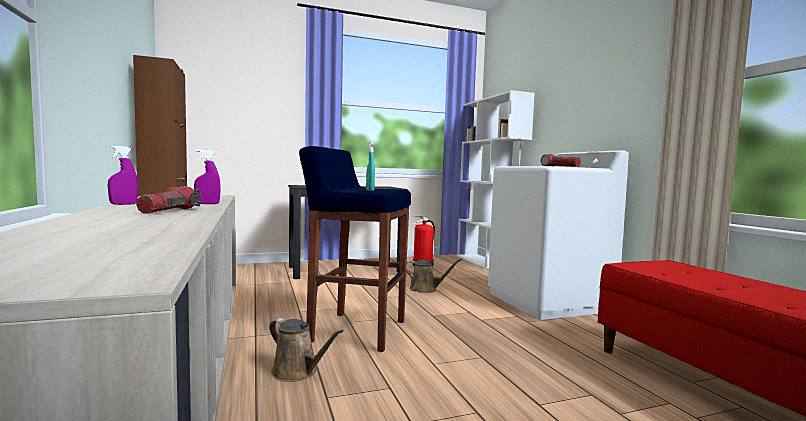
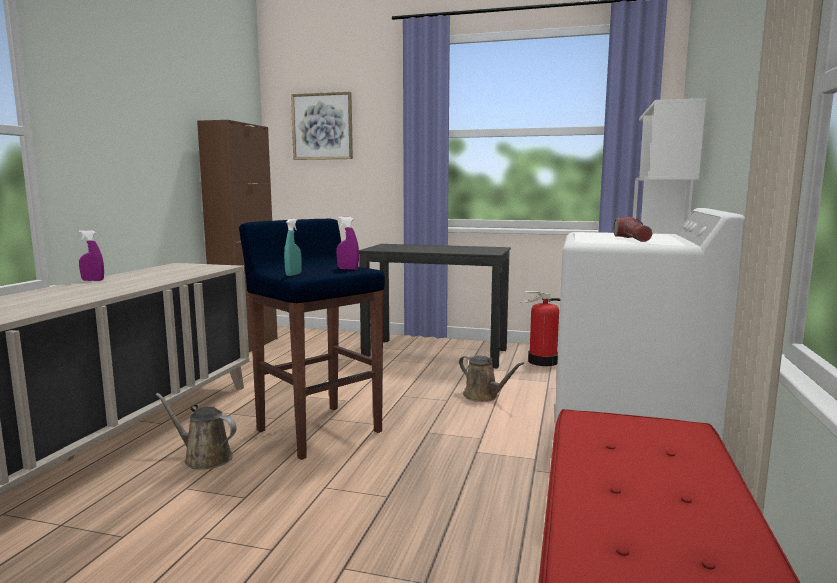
camera: 35 degrees right, 5 degrees up
(170, 211) = (81, 293): flashlight -> none
(207, 204) = (152, 282): purple spray bottle -> purple spray bottle (348, 269)
(224, 83) = (322, 126): none -> picture
(298, 372) = (204, 458): brown watering can -> brown watering can turned 135 degrees clockwise

